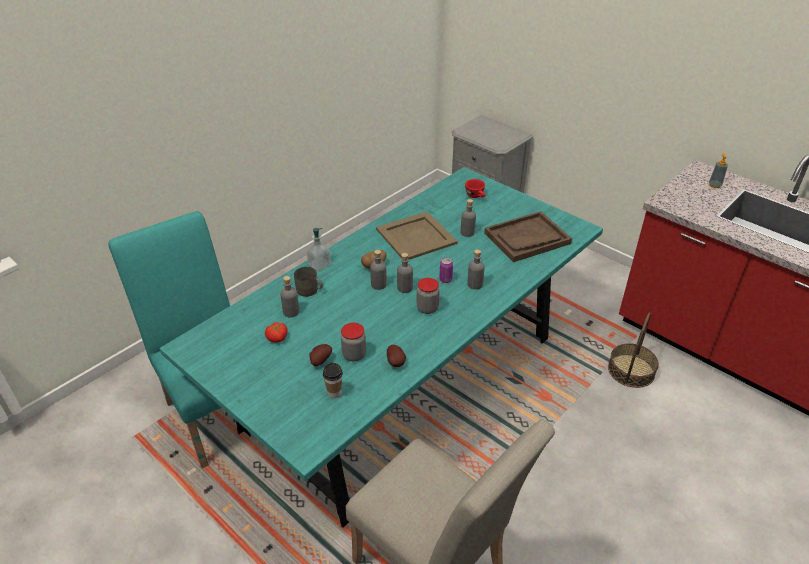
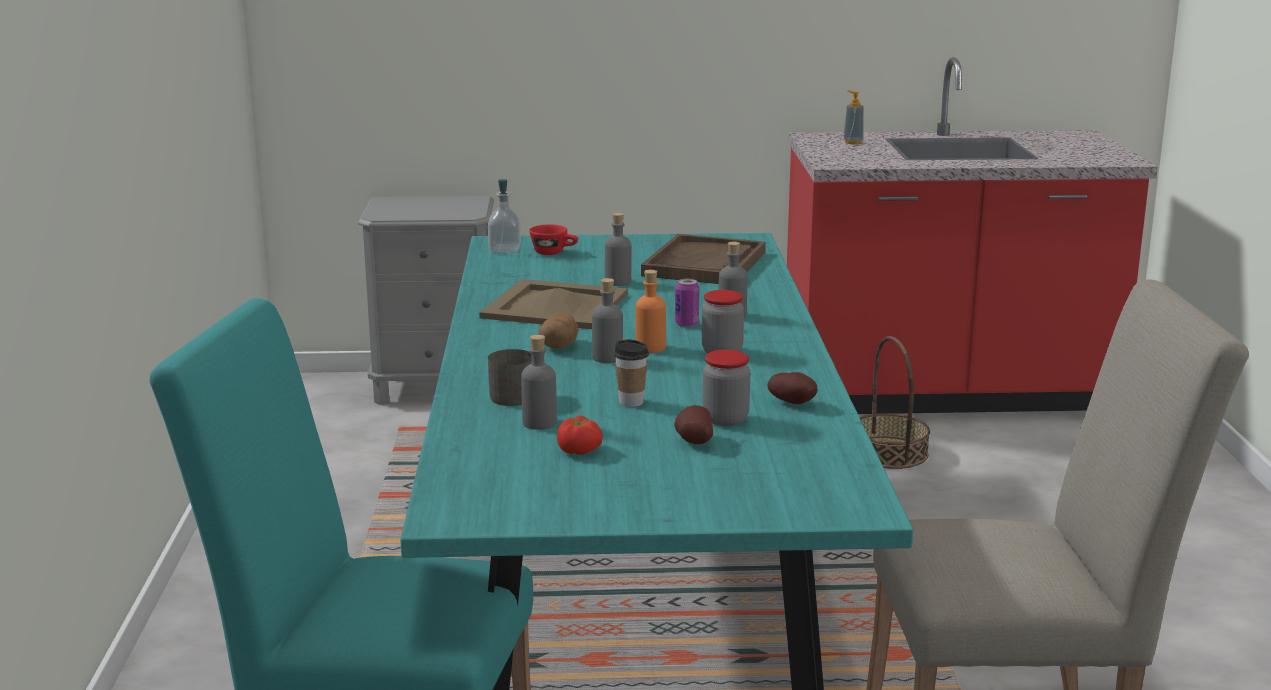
camera: 45 degrees left, 20 degrees down
(319, 265) = (473, 373): soap dispenser -> soap dispenser (504, 249)
(334, 393) = (780, 456): cup -> cup (631, 402)
(405, 288) = (650, 348): grey bottle -> orange bottle

